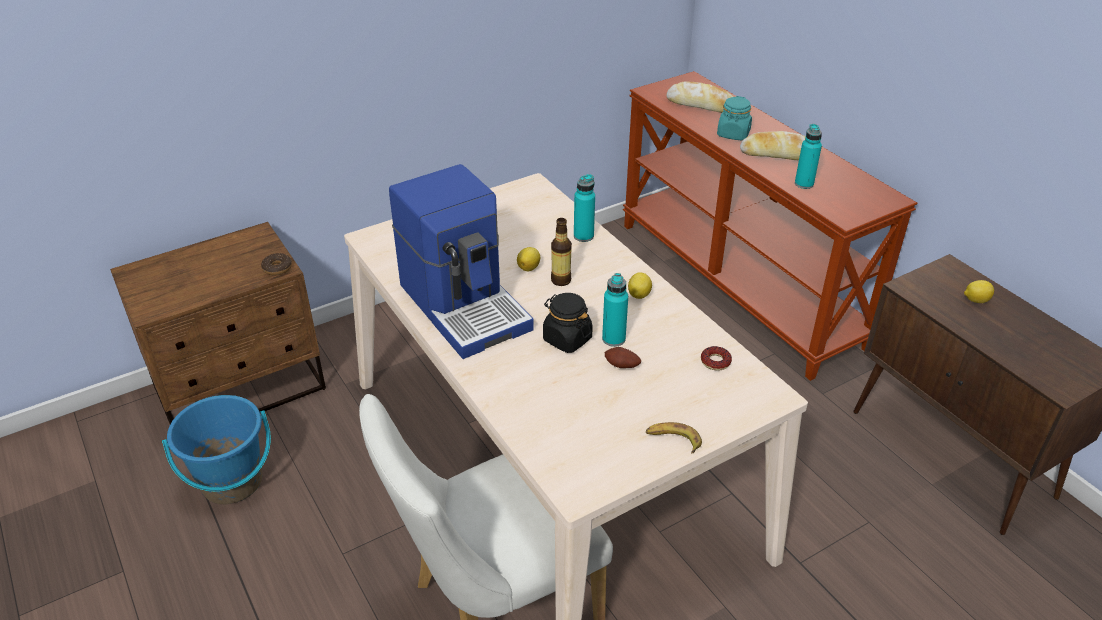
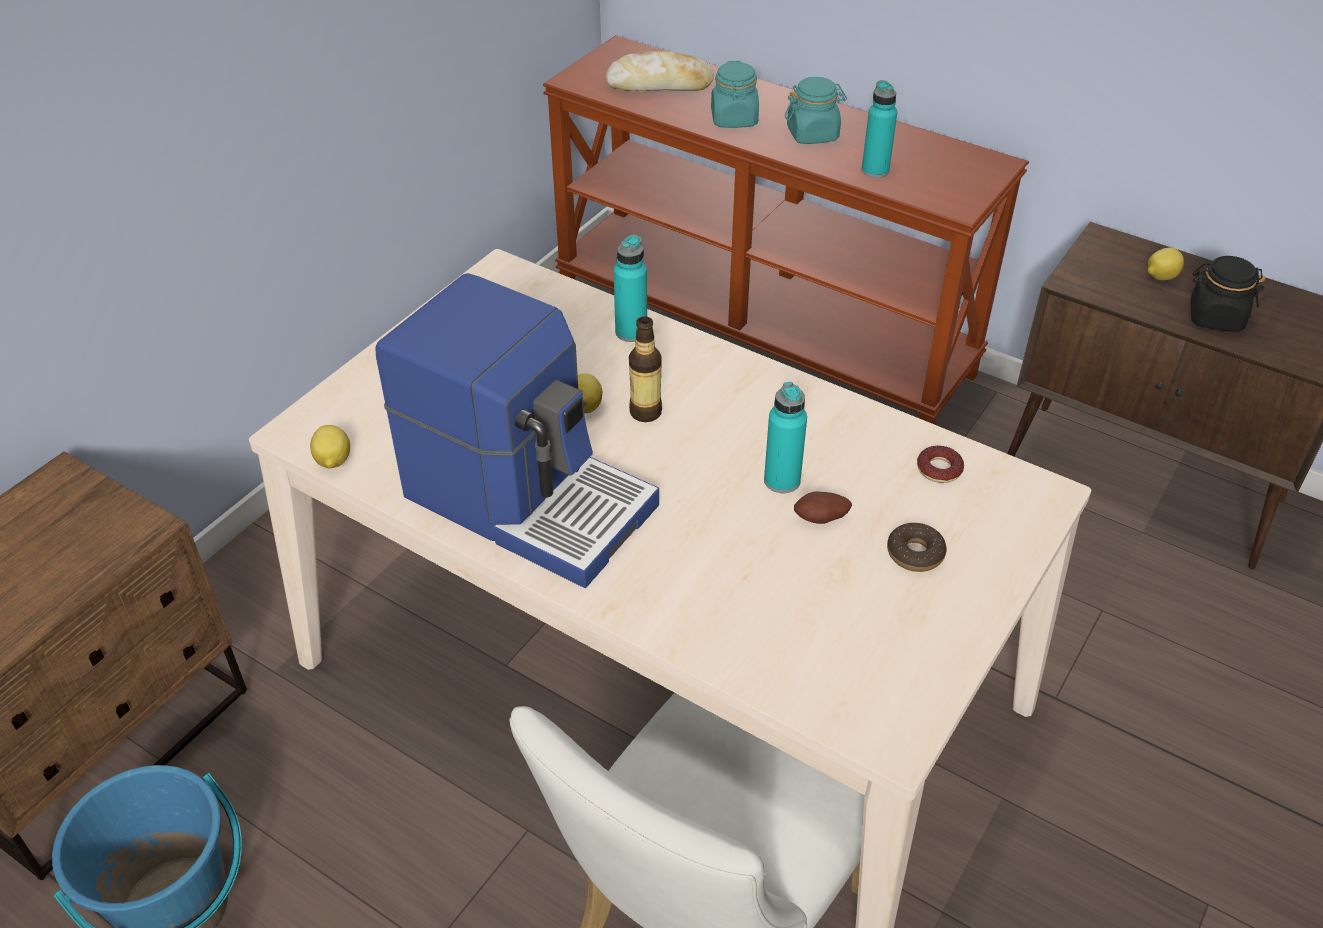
camera: 25 degrees left, 5 degrees up
(277, 268) = (137, 528): donut -> donut (915, 553)
(567, 339) = (716, 503): black jar -> black jar (1215, 317)
(638, 295) = (770, 401): lemon -> lemon (333, 461)
(673, 440) = (964, 608): banana -> none
(778, 154) = (813, 134): bread -> turquoise jar

